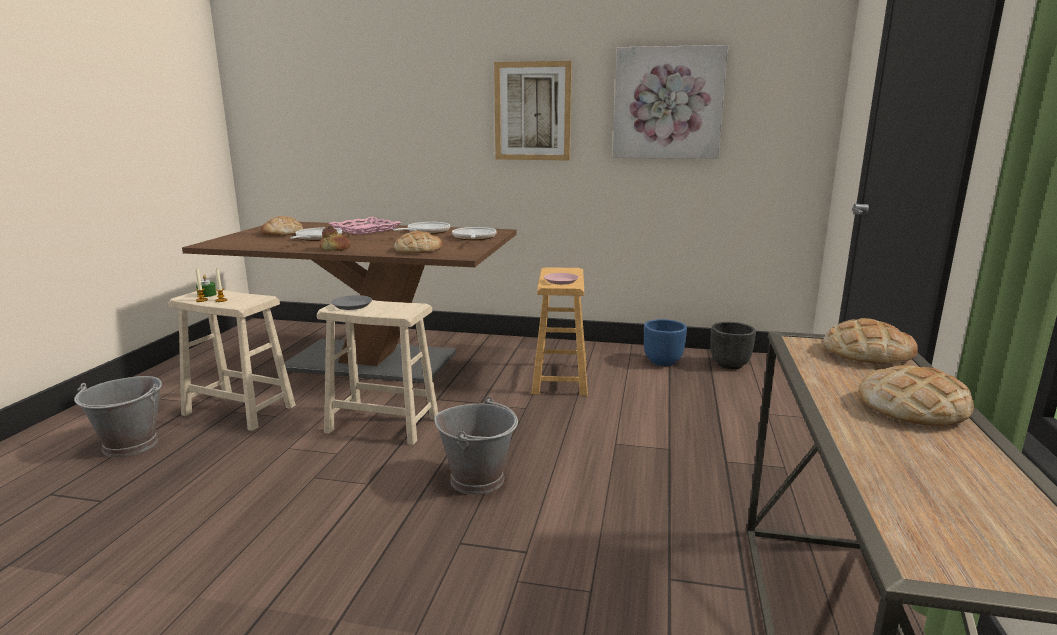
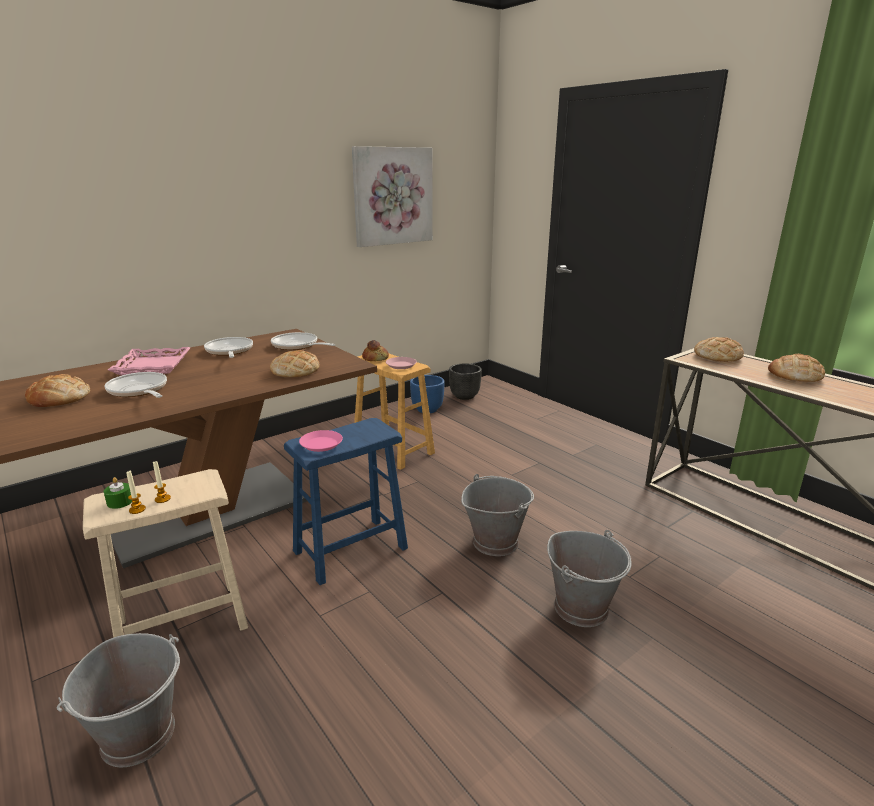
camera: 50 degrees left, 5 degrees up
(335, 249) = (211, 394): bread -> bread (375, 358)
(352, 305) = (321, 444): grey plate -> pink plate
(382, 425) = (350, 550): beige stool -> blue stool
(422, 566) = (582, 607): none -> grey bucket
(532, 111) = (282, 208): picture -> none

